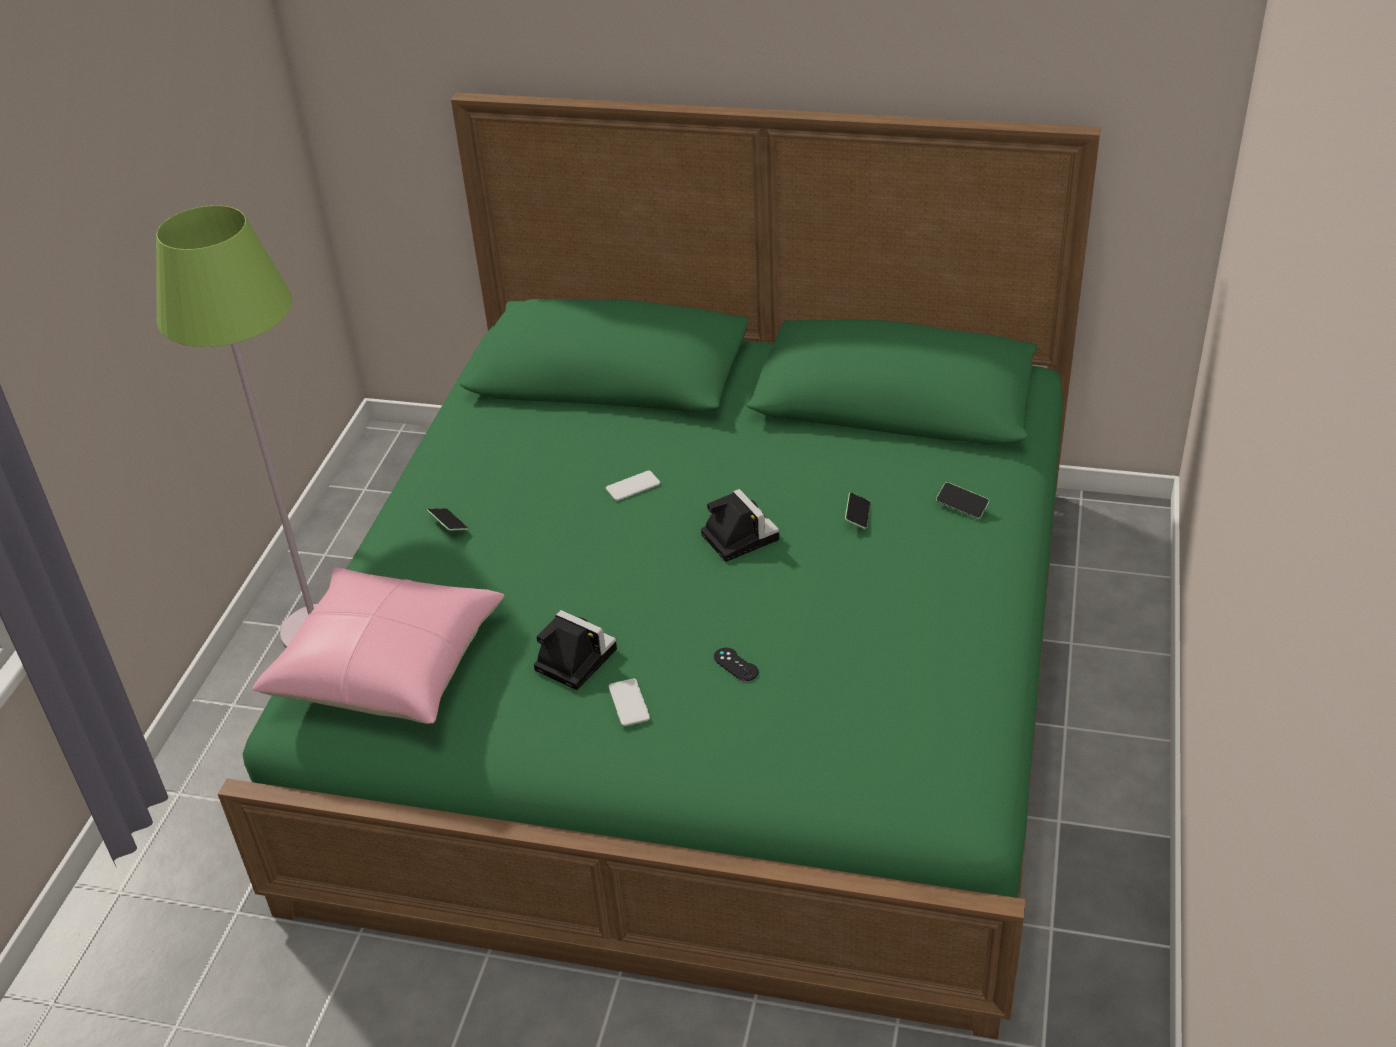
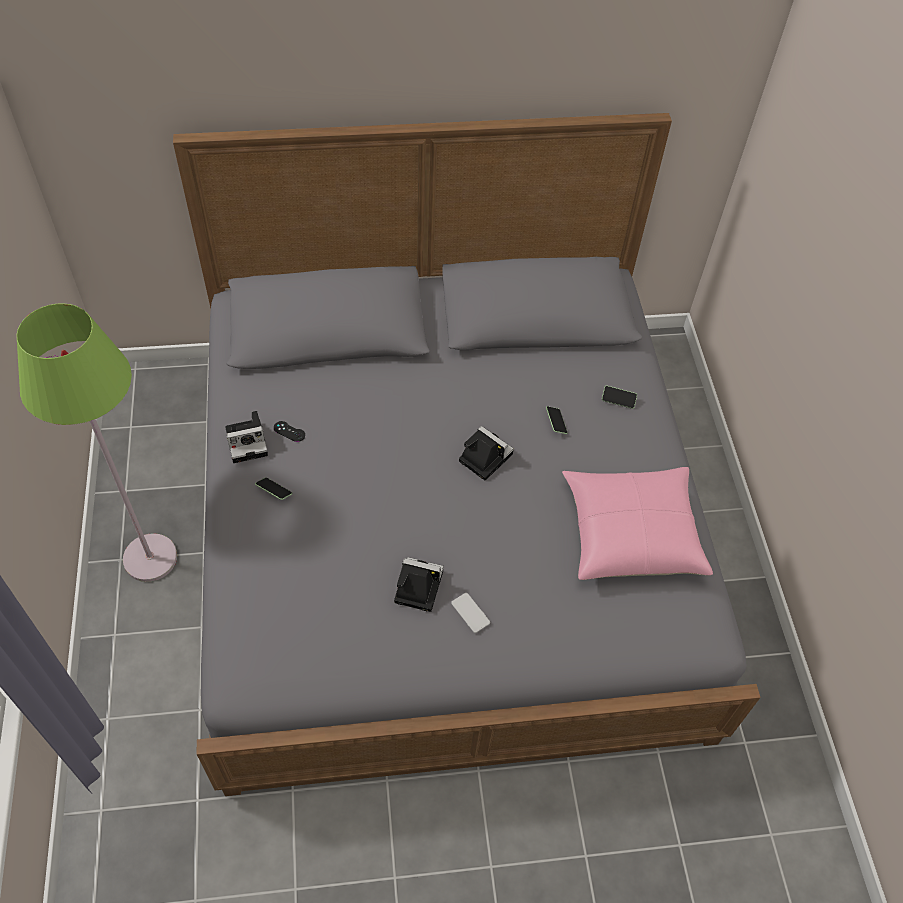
camera: 25 degrees left, 15 degrees up
(387, 665) = (286, 624): pink pillow -> pink pillow (631, 533)
(446, 469) = (248, 441): none -> camera
(633, 486) = (393, 429): phone -> none
(708, 677) = (445, 530): green bed -> grey bed
(736, 664) = (527, 564): black game controller -> black game controller (289, 431)

